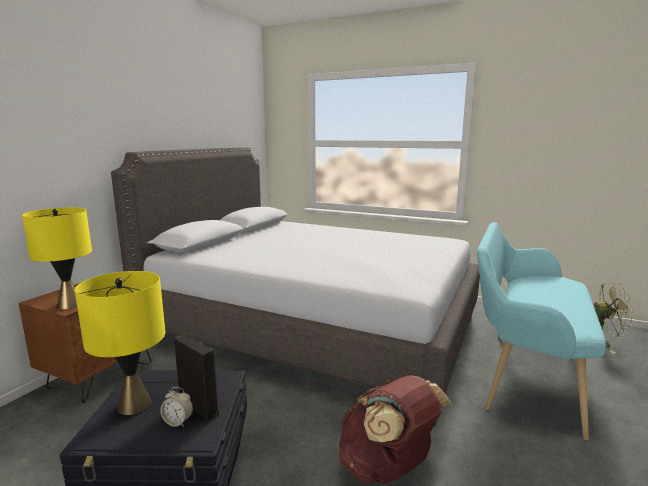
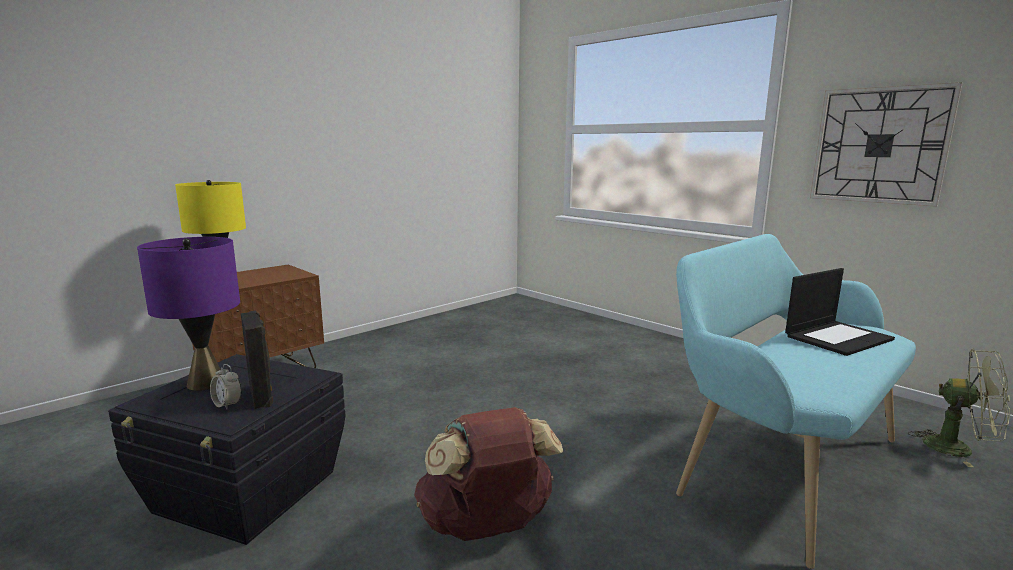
camera: 20 degrees right, 0 degrees up
(134, 405) = (206, 383): yellow table lamp -> purple table lamp
(314, 328) = (520, 362): grey bed -> none
(535, 159) = (879, 145): none -> wall clock
(549, 287) = (838, 337): none -> laptop

